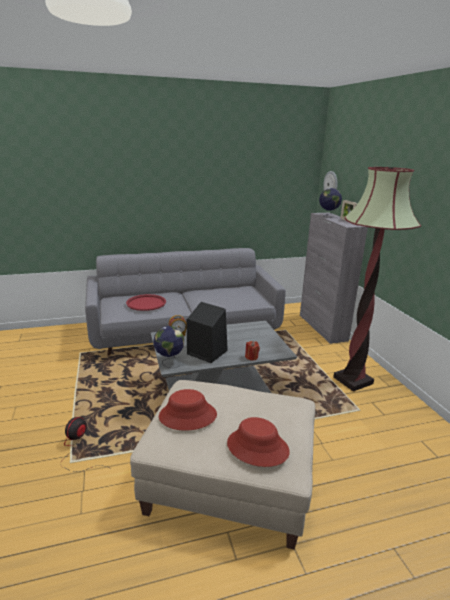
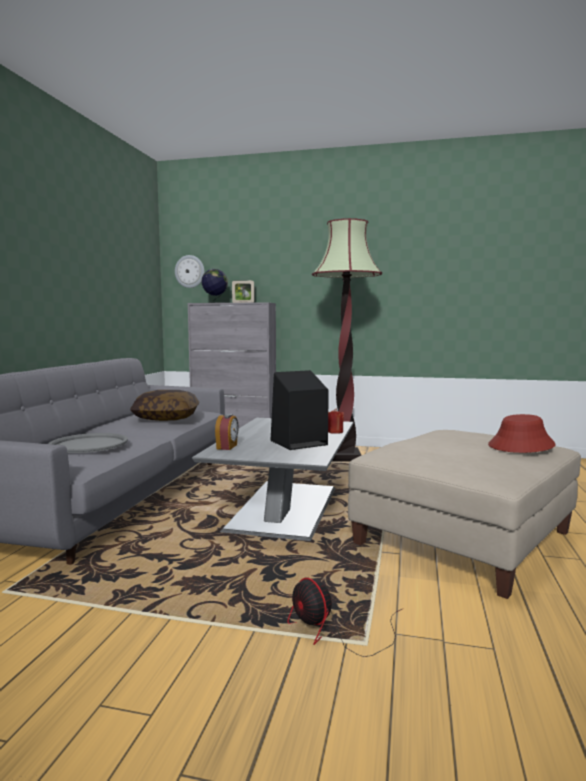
camera: 60 degrees left, 15 degrees down
(146, 303) = (89, 444): red tray -> grey tray
(169, 362) = (298, 458): globe -> none
(187, 416) = (451, 458): red hat -> none
(224, 298) = (166, 418): none -> pillow

